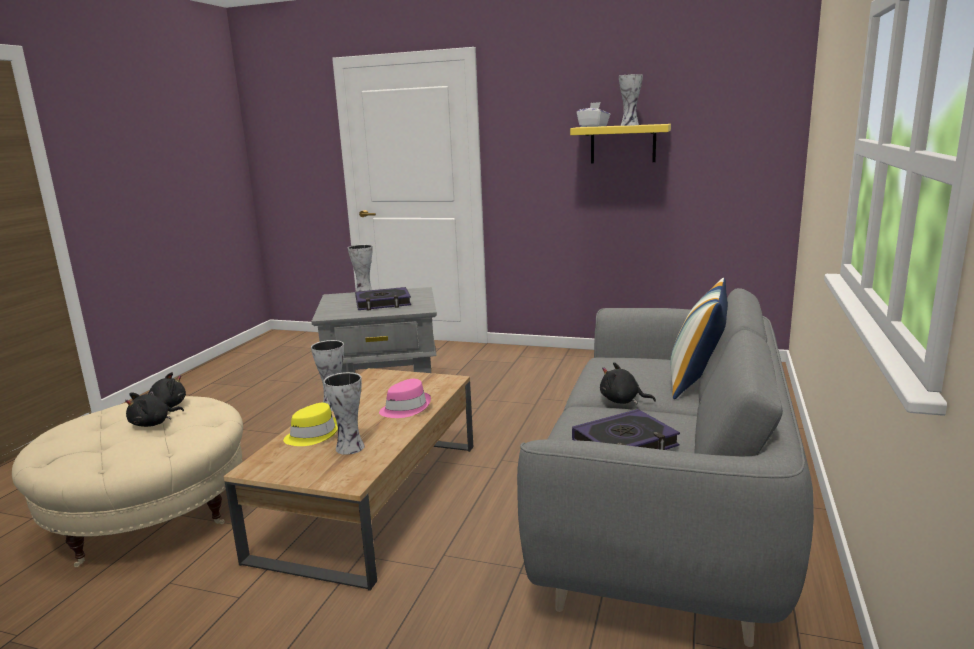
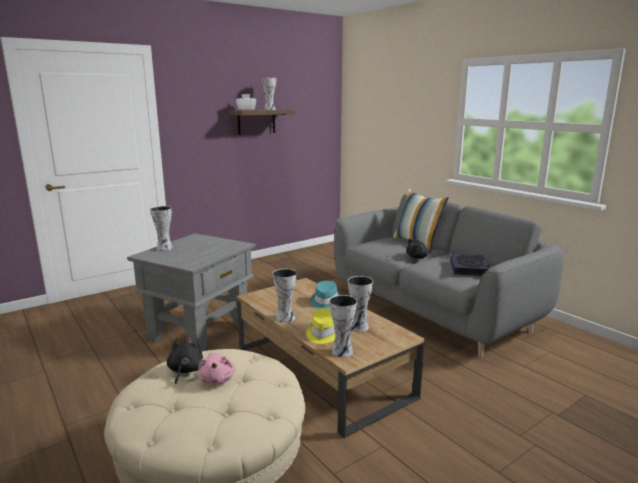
camera: 55 degrees left, 0 degrees up
(153, 423) = (217, 379): black plush toy -> pink plush toy
(273, 459) = (343, 351): none -> vase
(383, 303) = (201, 249): book -> none
(405, 408) = (325, 302): pink hat -> turquoise hat
(623, 144) = (256, 121): yellow shelf -> brown shelf

